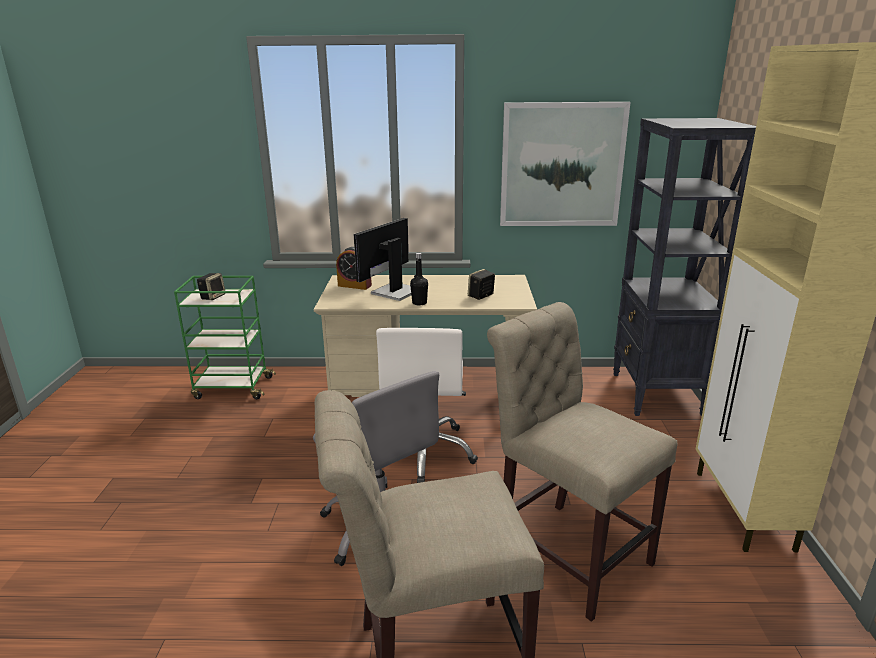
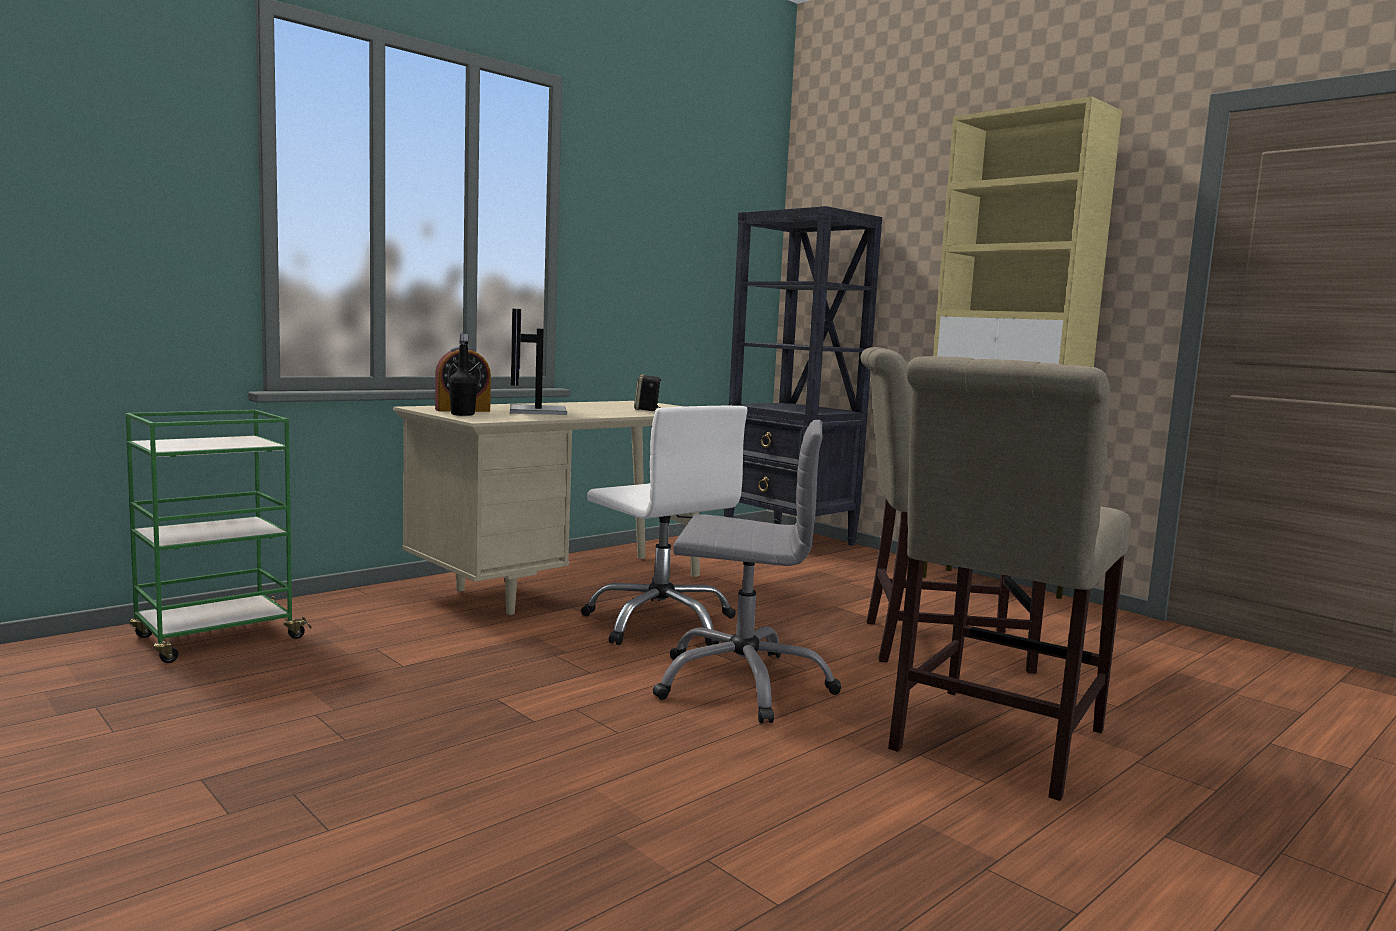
camera: 45 degrees left, 15 degrees down
(213, 297) = (202, 443): speaker -> none
(419, 303) = (596, 415): black bottle -> black bottle (462, 414)
(561, 165) = (660, 262): picture -> none

